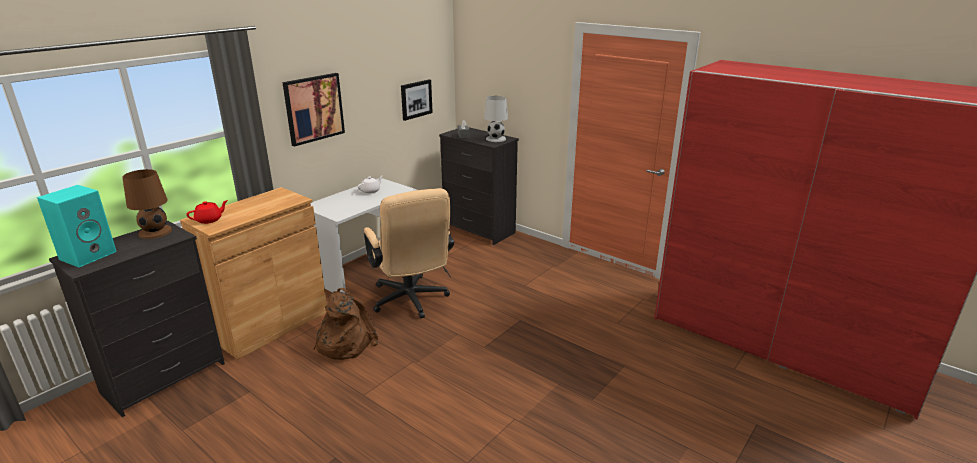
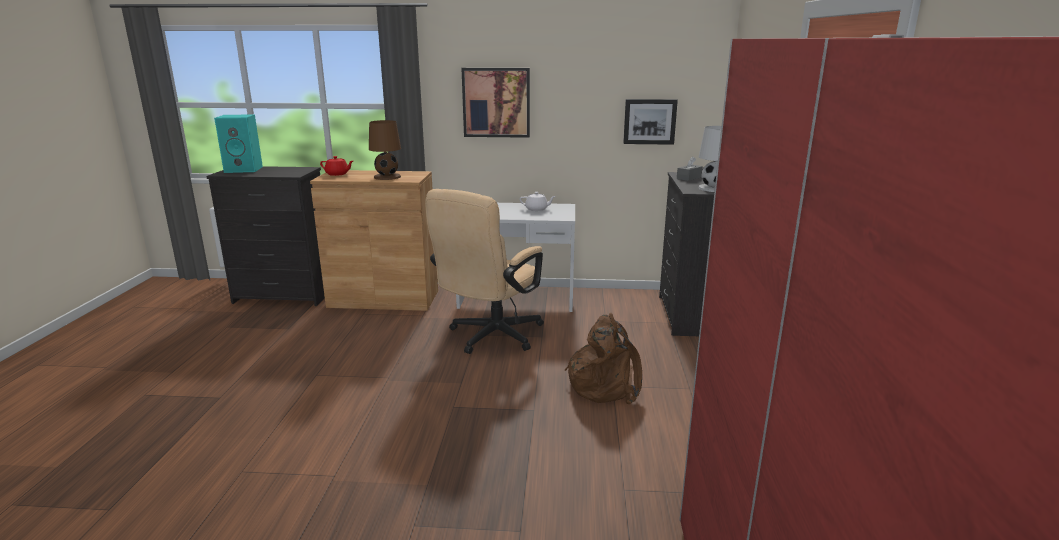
camera: 55 degrees right, 5 degrees down
(155, 232) = (295, 170): brown table lamp -> brown table lamp (386, 177)
(344, 343) = (387, 336): brown backpack -> brown backpack (605, 385)

